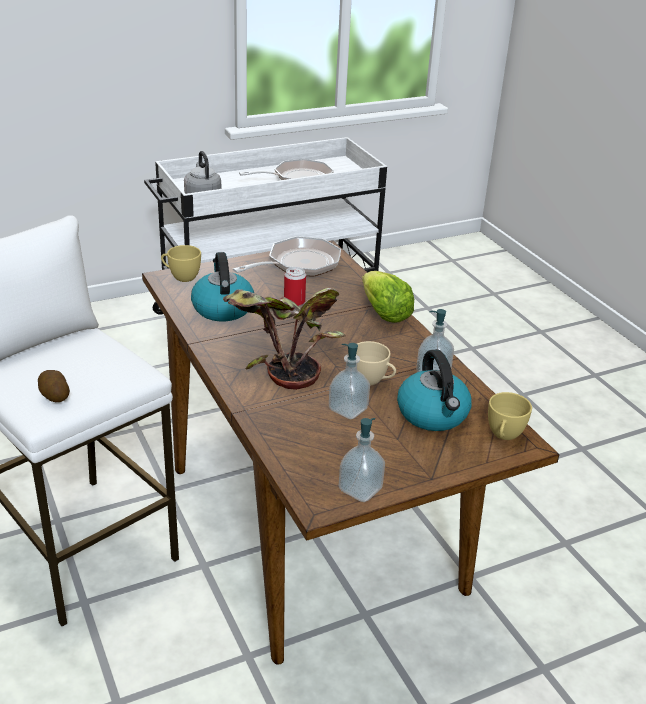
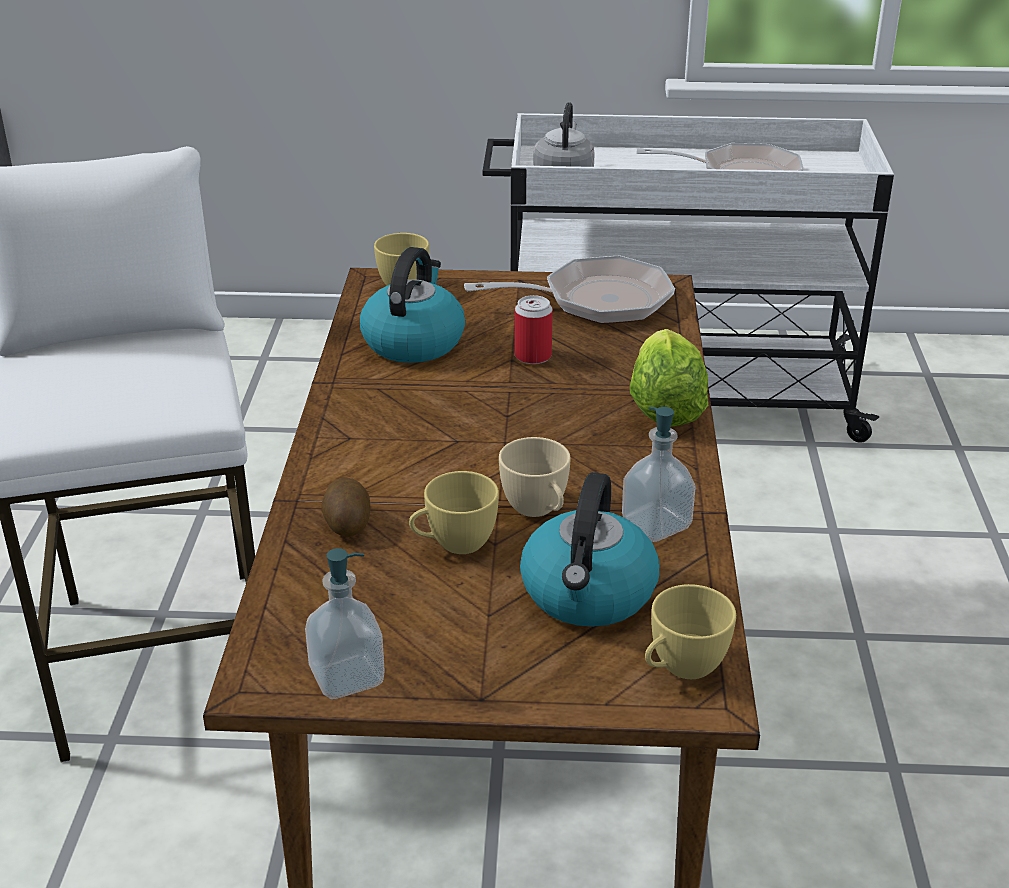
camera: 30 degrees right, 0 degrees up
(54, 395) = (59, 408): potato -> potato (347, 523)
(280, 357) = (427, 435): potted plant -> none
(348, 409) = (453, 544): soap dispenser -> yellow cup

